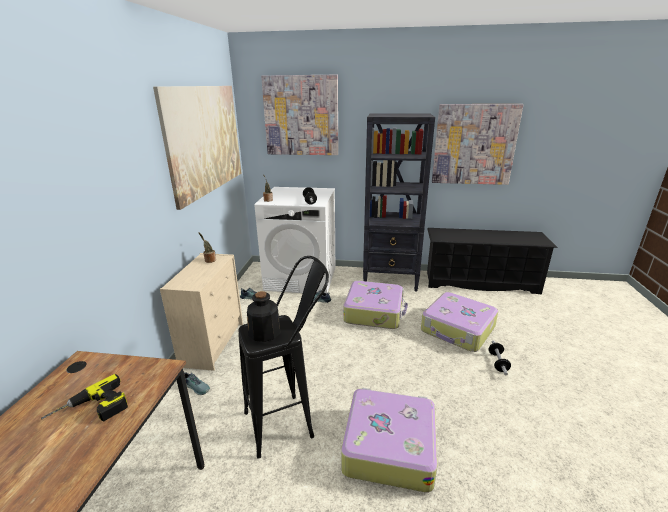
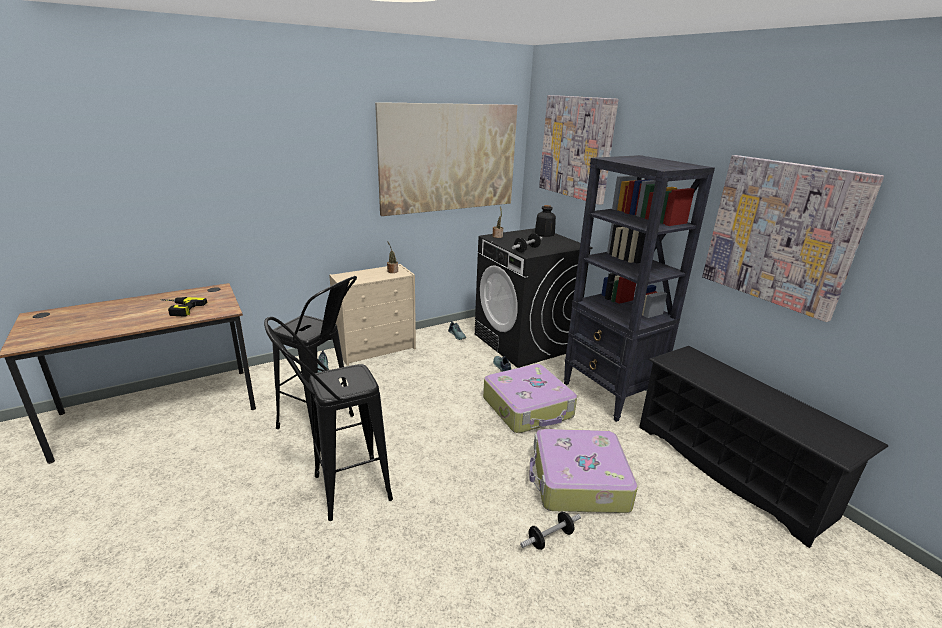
camera: 50 degrees right, 0 degrees up
(264, 332) = (302, 326): bottle -> bottle (544, 234)
(302, 278) = (524, 342): white washing machine -> black washing machine
(388, 445) = (339, 492): suitcase -> black stool

